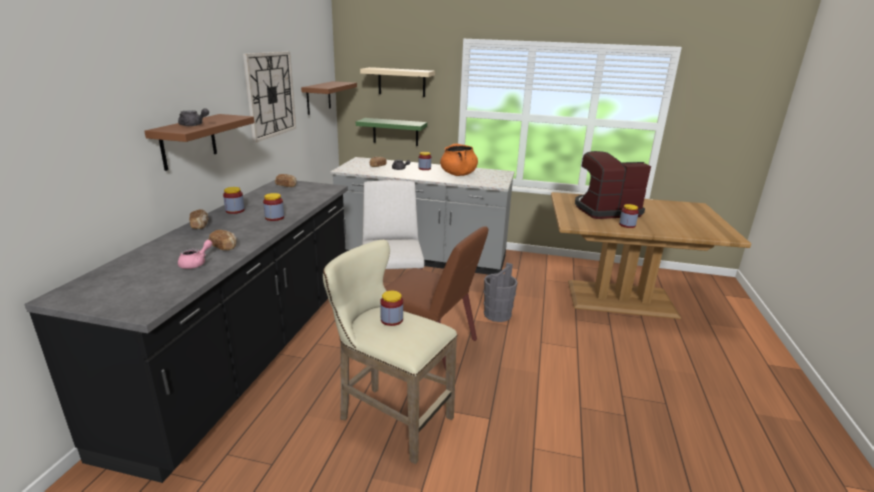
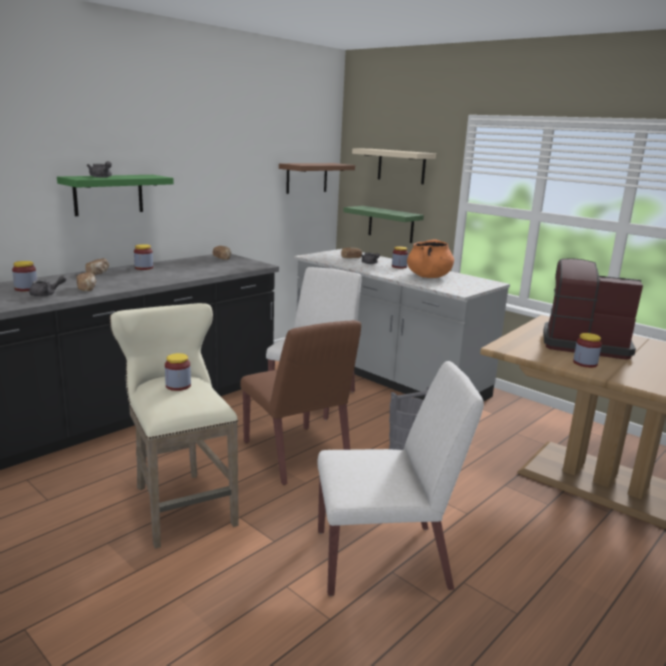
camera: 30 degrees right, 5 degrees down
(188, 141) = (108, 194): brown shelf -> green shelf
(196, 263) = (46, 294): pink teapot -> grey teapot
(270, 95) = (229, 165): wall clock -> none
(274, 217) = (164, 277): jar -> jar (26, 288)
(567, 400) = (384, 559): none -> white chair

